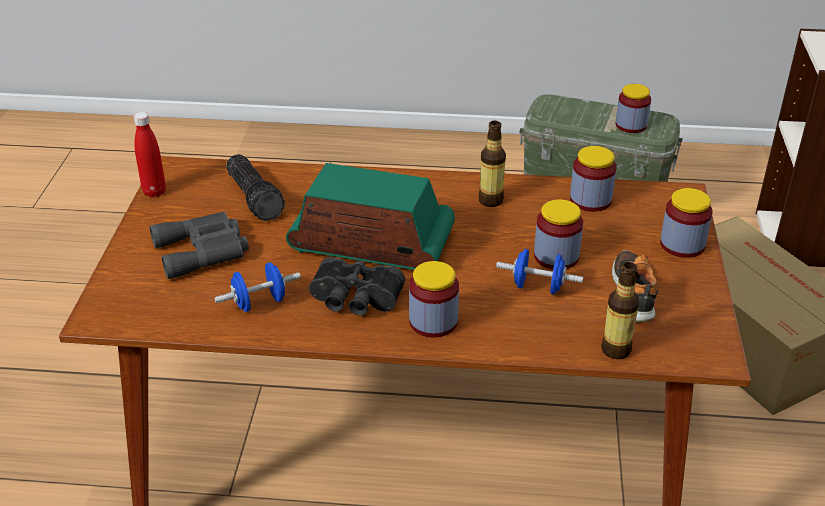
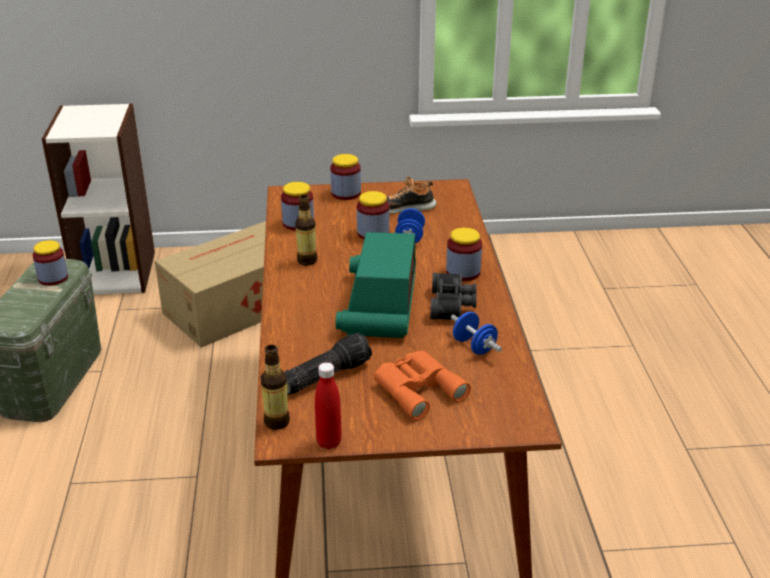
camera: 100 degrees left, 5 degrees down
(204, 251) = (417, 388): grey binoculars -> orange binoculars
(616, 350) = (461, 213): bottle -> bottle (276, 422)

